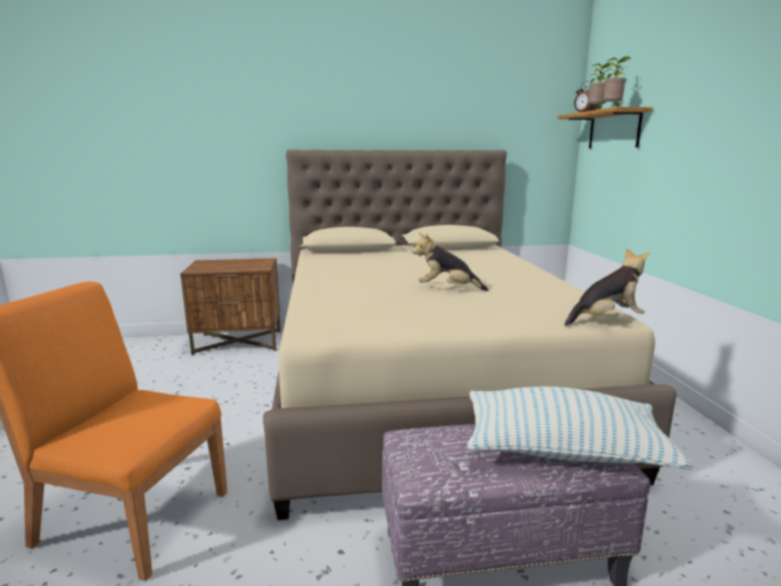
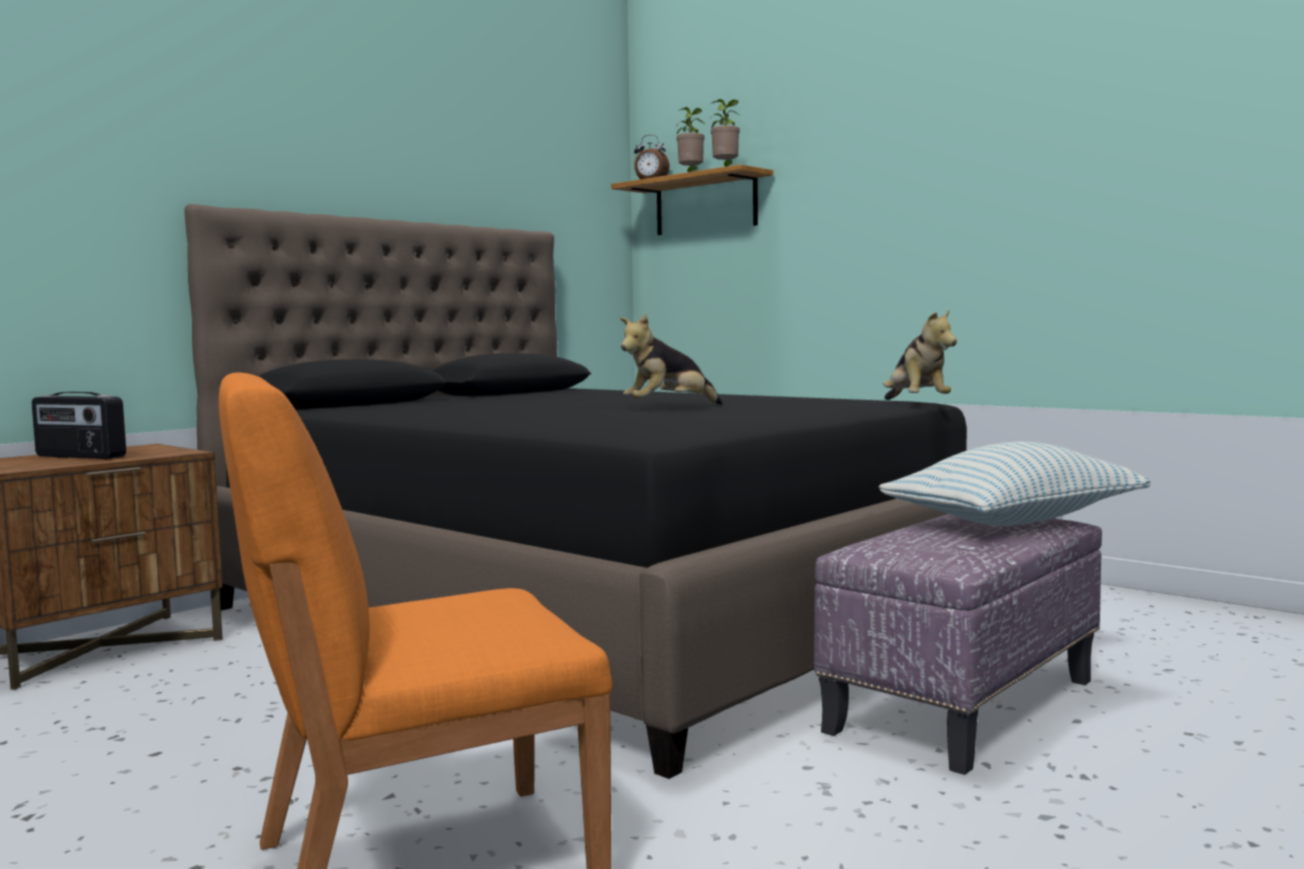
camera: 40 degrees left, 10 degrees down
(230, 264) = (79, 456): none -> radio
(424, 384) = (588, 611): beige bed -> black bed
(606, 320) = (915, 403): plush toy -> plush toy turned 135 degrees clockwise

